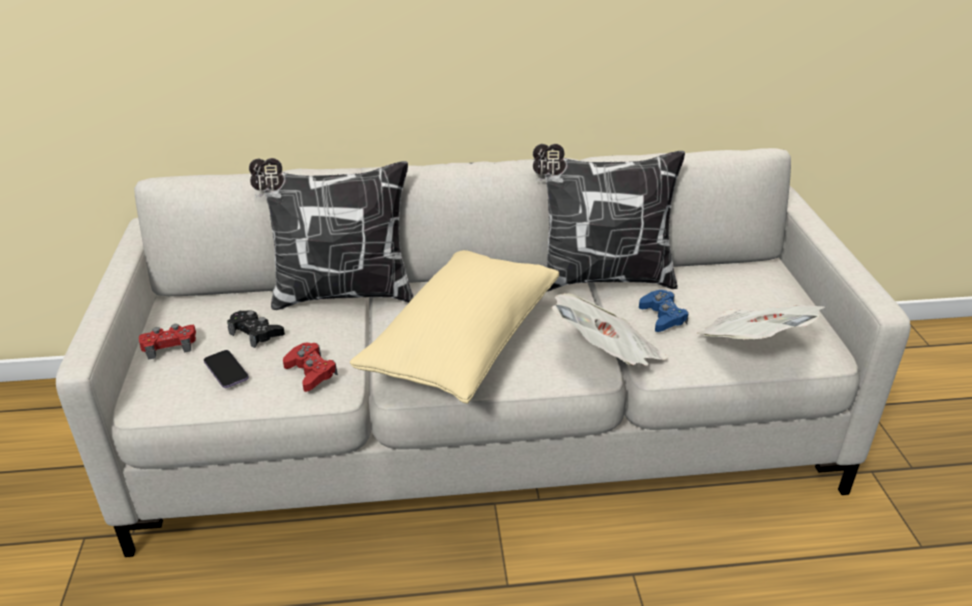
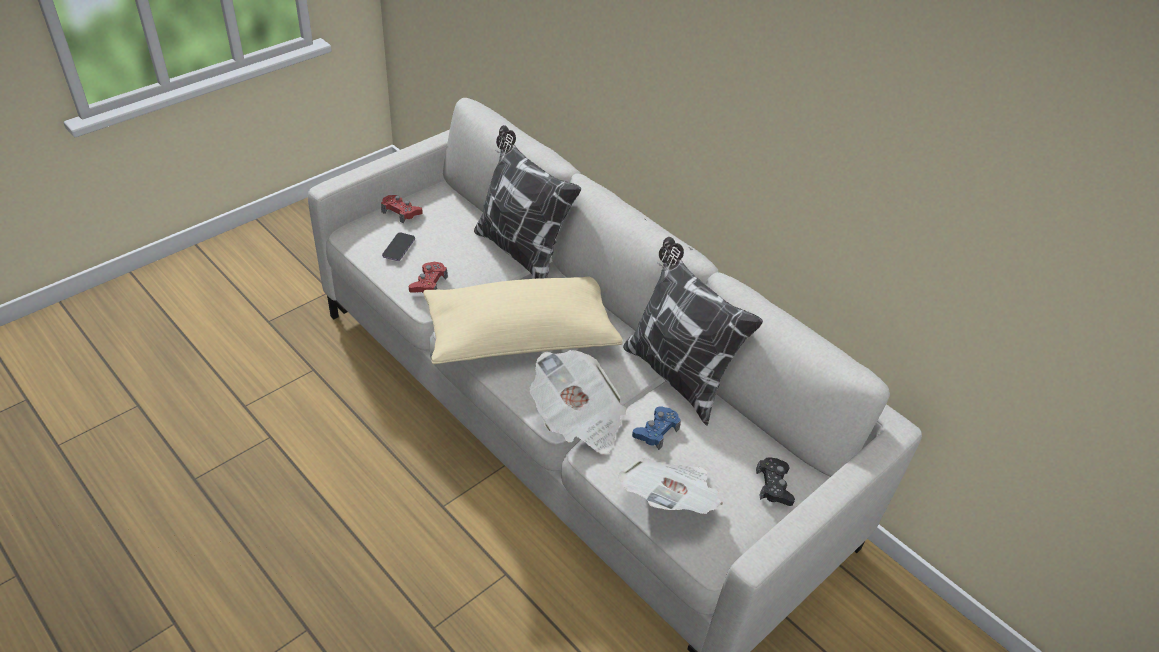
camera: 50 degrees right, 10 degrees up
(256, 333) = (443, 239): black game controller -> black game controller (774, 486)

